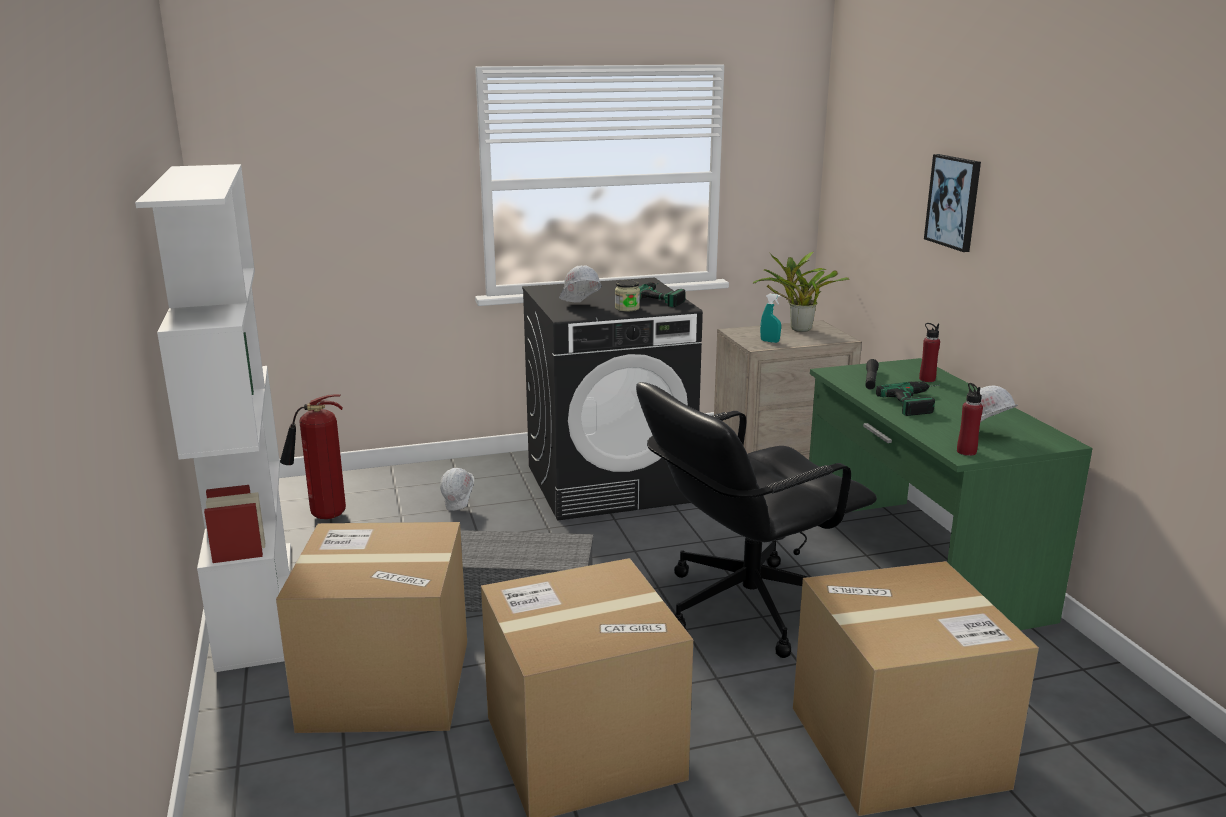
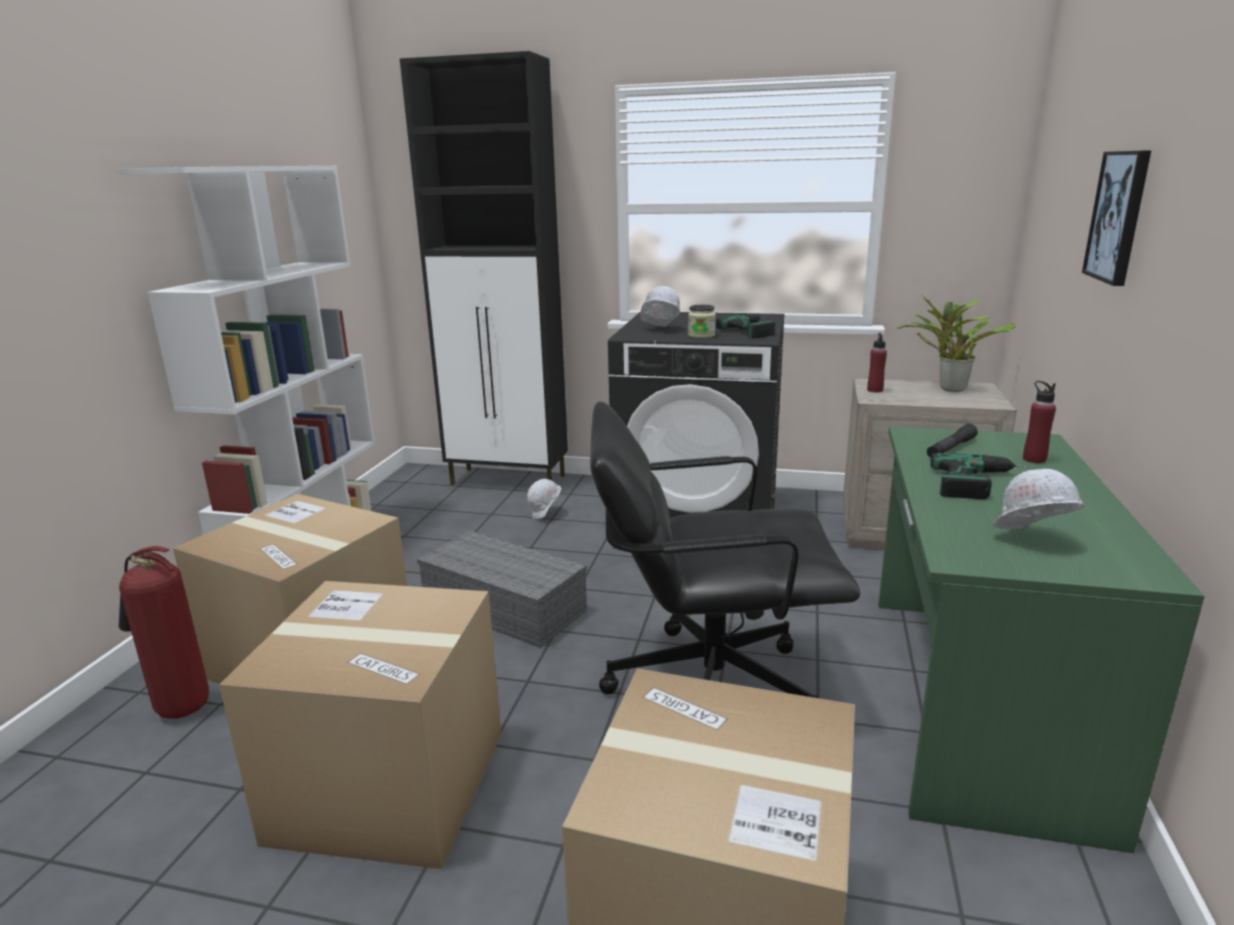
camera: 30 degrees right, 0 degrees up
(323, 516) = (435, 501): fire extinguisher -> fire extinguisher (178, 708)
(379, 479) = (509, 480): none -> black cabinet
(769, 341) = (896, 396): turquoise spray bottle -> none
(966, 451) = (969, 557): red bottle -> red bottle (875, 390)

